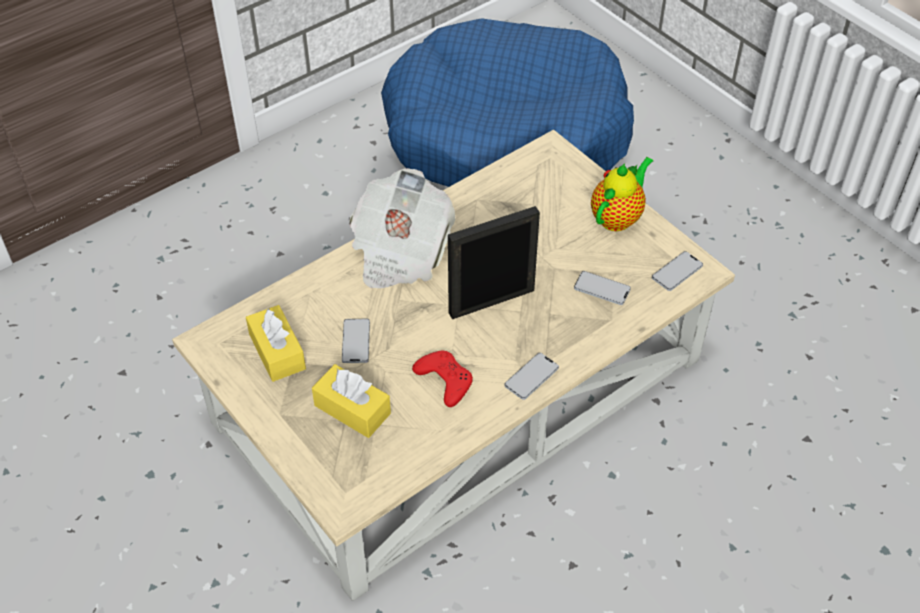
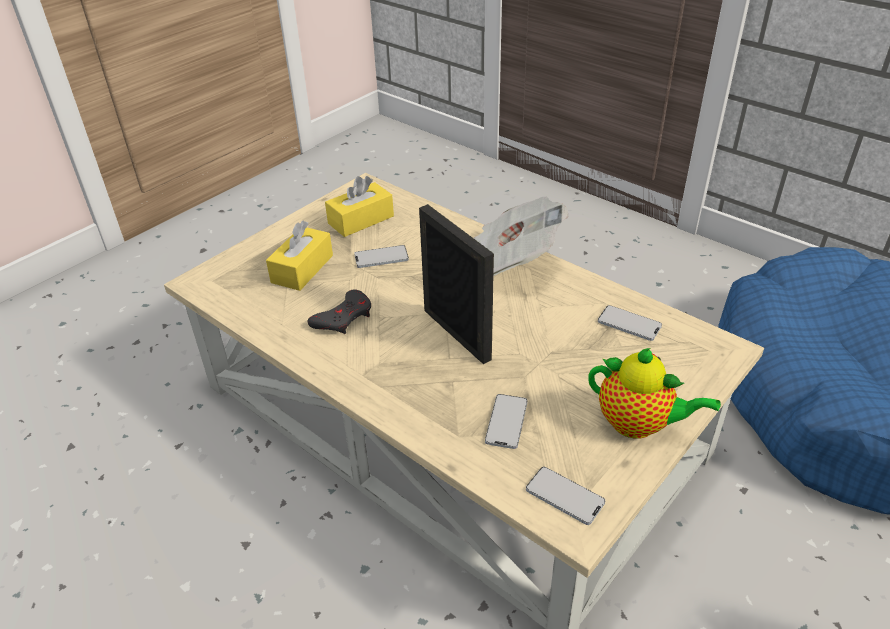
camera: 80 degrees right, 10 degrees down
(445, 380) = (343, 317): red game controller -> grey game controller
(531, 377) = (357, 378): phone -> phone (629, 324)

